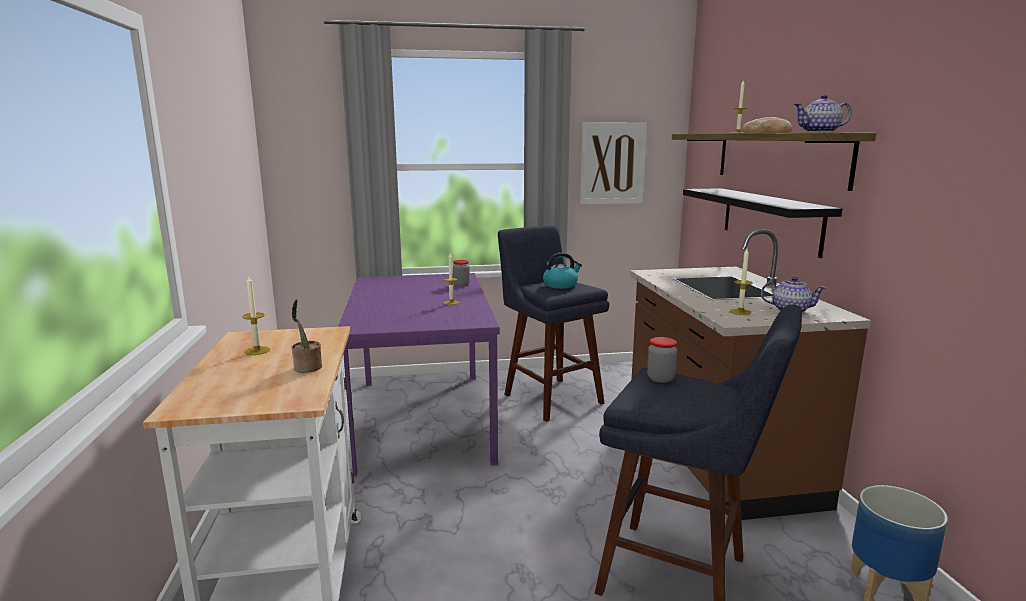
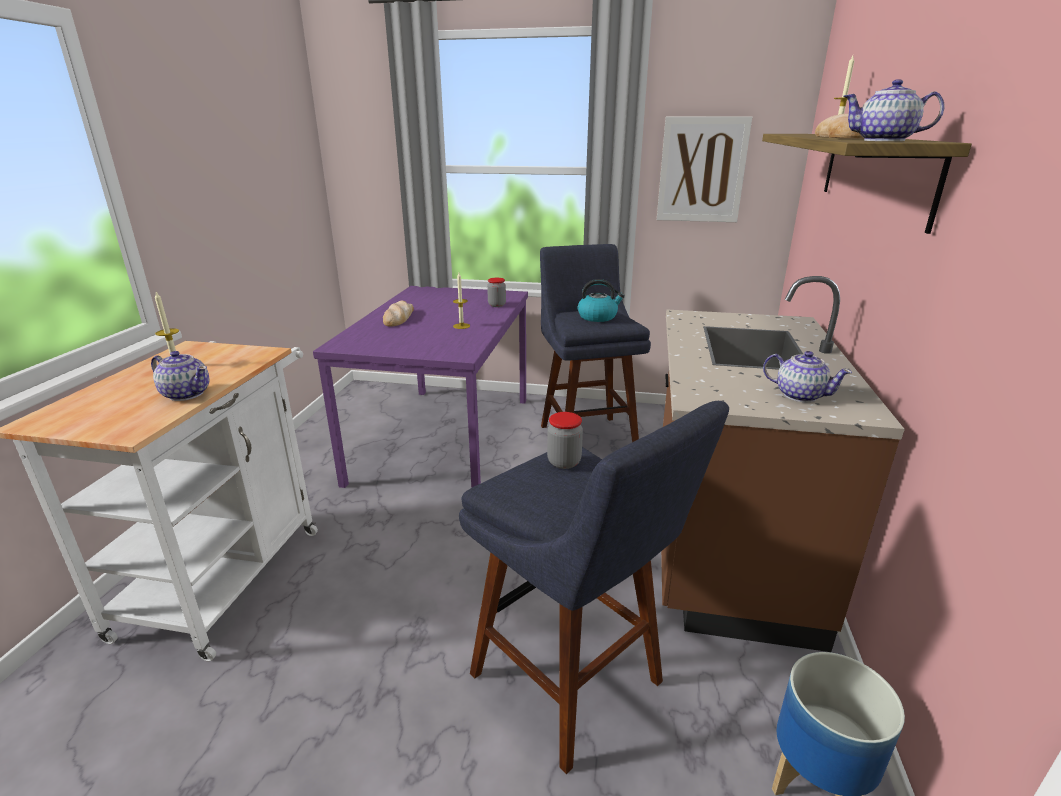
camera: 20 degrees right, 10 degrees up
(307, 368) = (186, 394): potted plant -> teapot
(382, 301) = (398, 317): none -> bread
(740, 312) = (725, 388): candle -> none
(770, 219) = (852, 260): black shelf -> none

